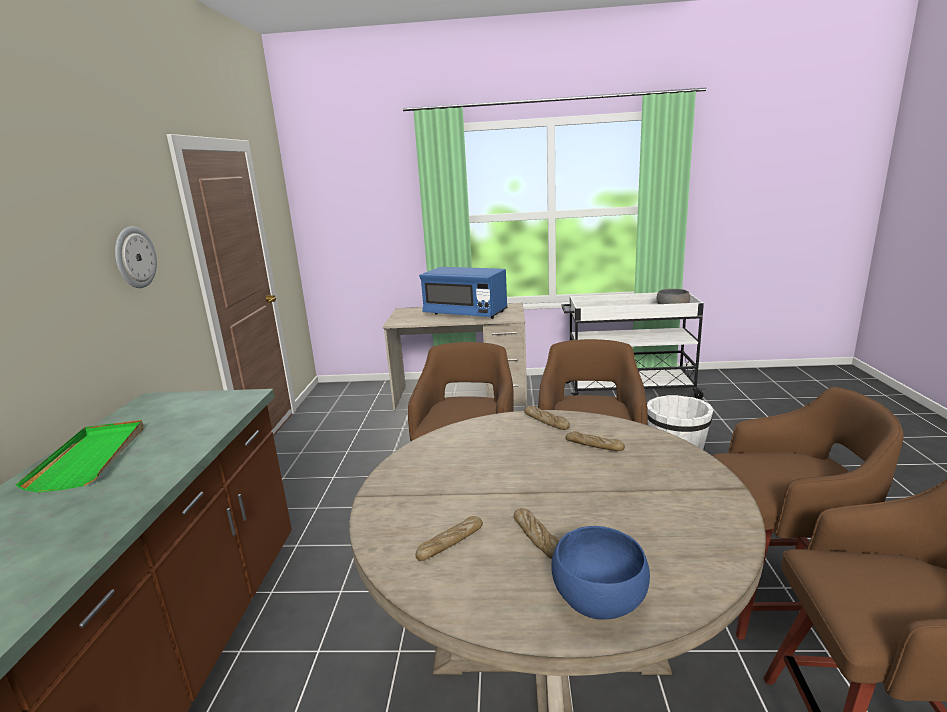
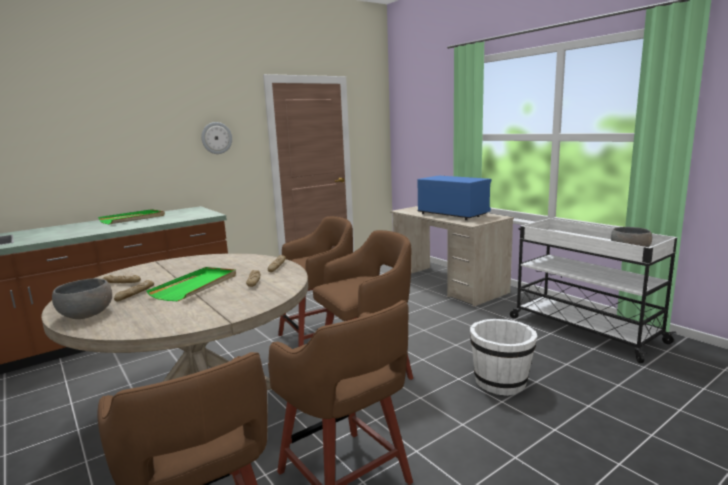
camera: 50 degrees right, 5 degrees down
(465, 314) = (453, 215): blue microwave -> blue microwave turned 150 degrees clockwise
(560, 485) = (196, 286): none -> green tray
(599, 598) = (86, 314): blue bowl -> grey bowl

